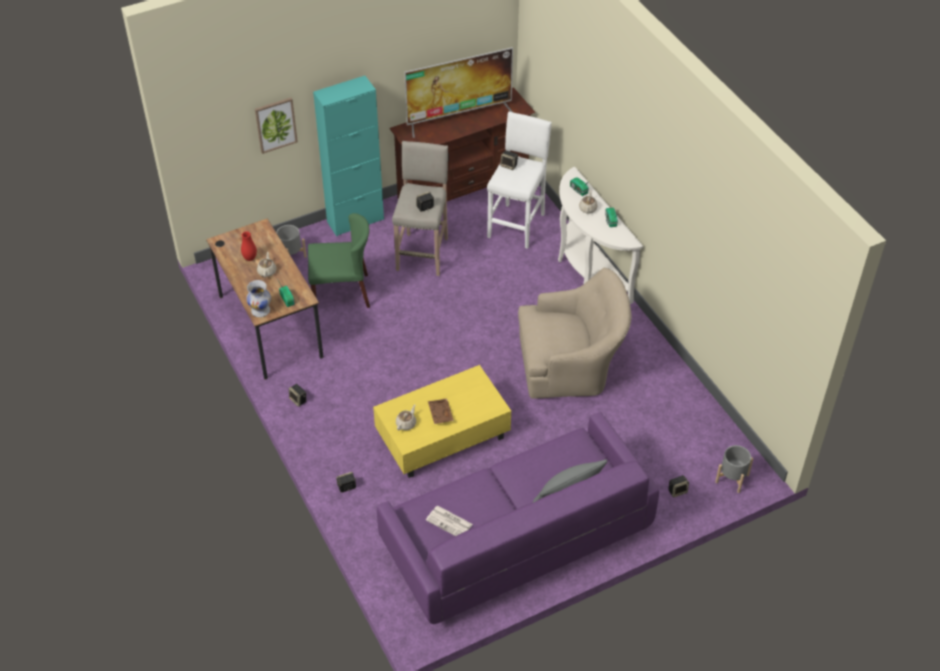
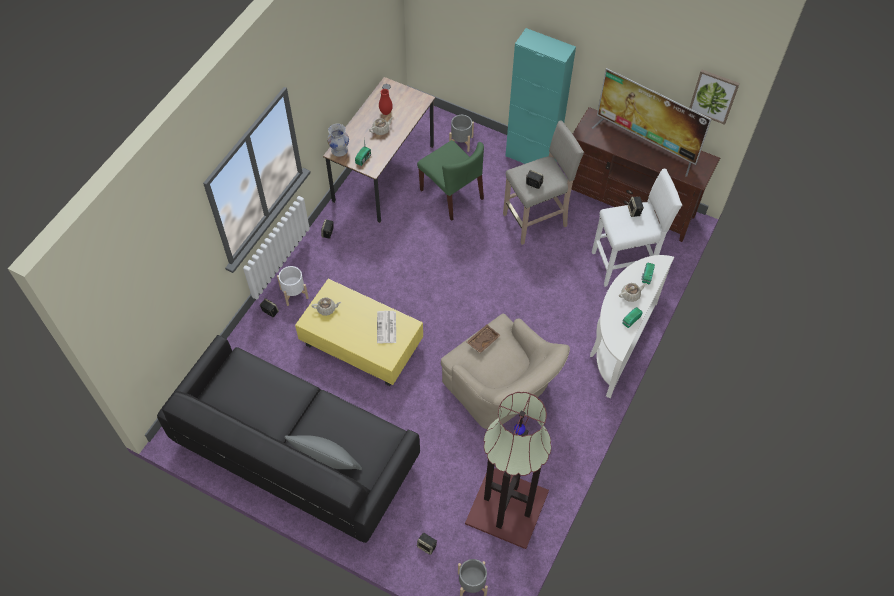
camera: 55 degrees right, 10 degrees up
(275, 124) = (490, 33): picture -> picture (713, 96)
(343, 459) = (294, 293): none -> white planter
(440, 414) = (352, 325): brown tray -> brown tray (482, 340)
(450, 522) = (243, 392): newspaper -> newspaper (387, 328)
(515, 539) = (296, 451): purple sofa -> black sofa
(682, 420) = (507, 509): none -> floor lamp

